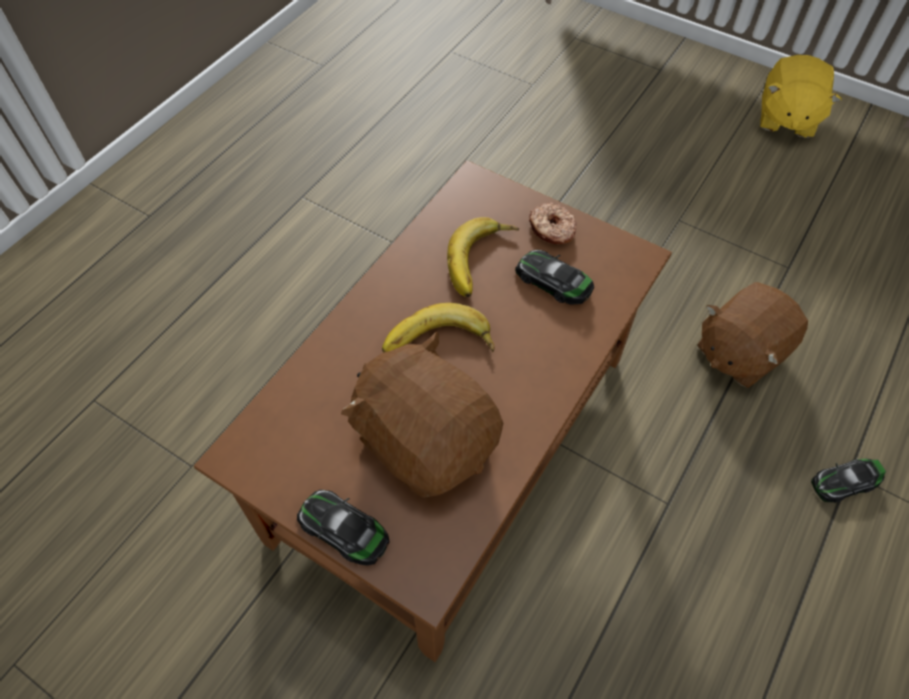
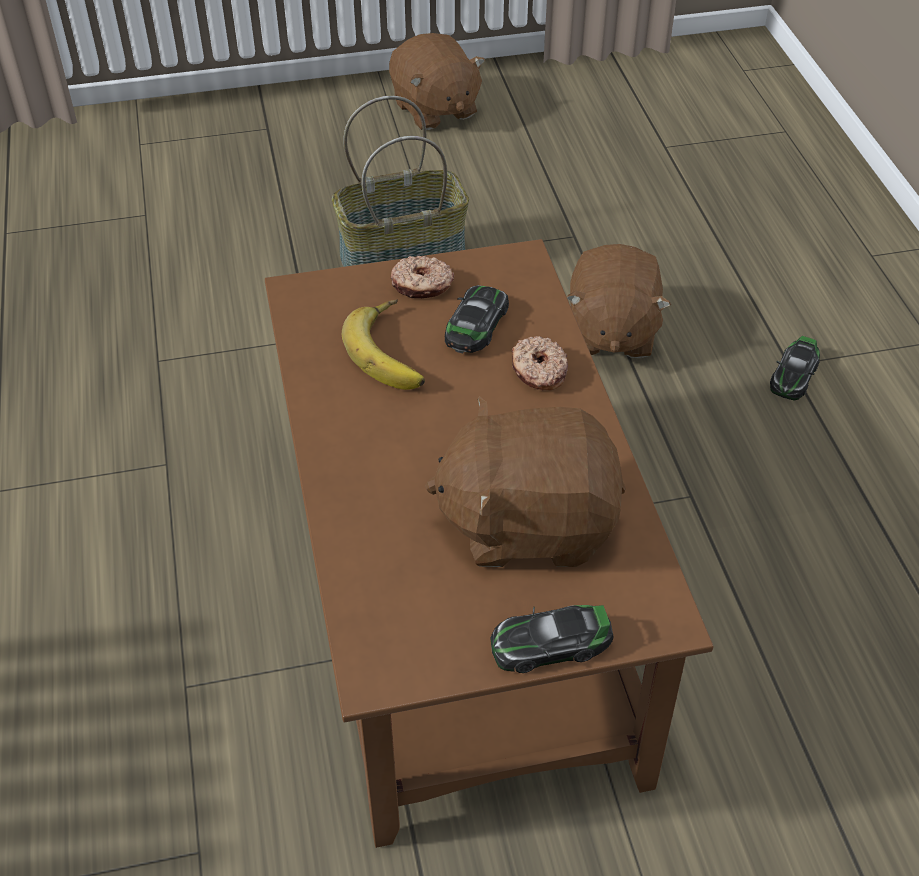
camera: 45 degrees left, 10 degrees down
(439, 345) = (442, 444): banana -> none
(553, 281) = (476, 325): toy car -> toy car turned 120 degrees clockwise
(555, 343) = (538, 371): none -> donut
(656, 206) = (403, 255): none -> basket
(785, 118) = (434, 109): yellow plush toy -> brown plush toy

